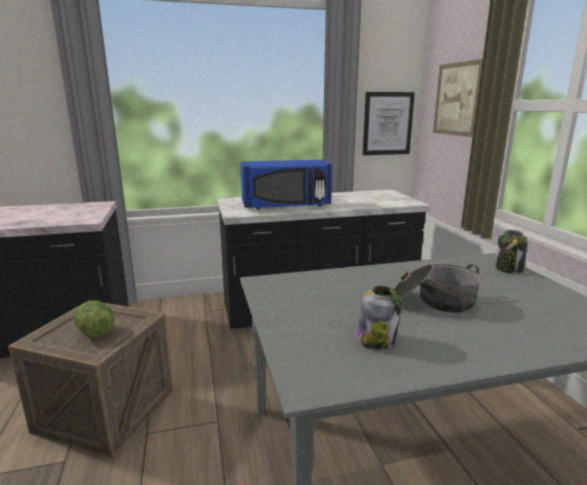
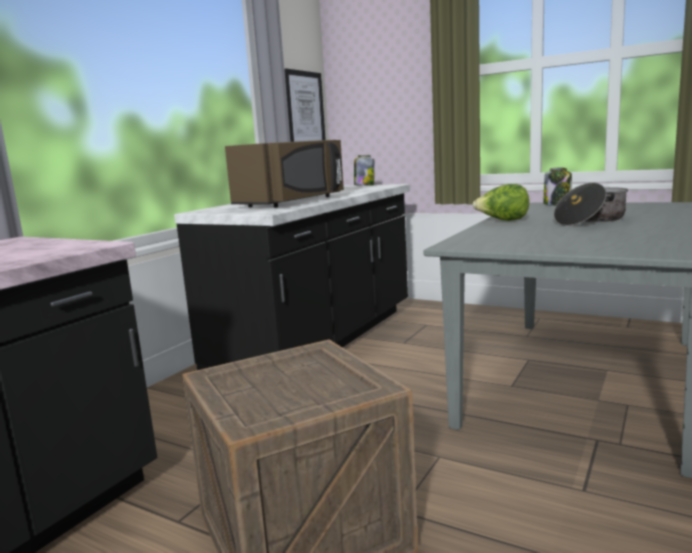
camera: 45 degrees left, 5 degrees down
(95, 332) = (302, 383): lettuce -> lettuce (502, 221)
(286, 206) = (293, 202): blue microwave -> brown microwave
(376, 340) = (642, 235): jar -> jar (364, 186)
(457, 99) = (386, 75): picture -> none

